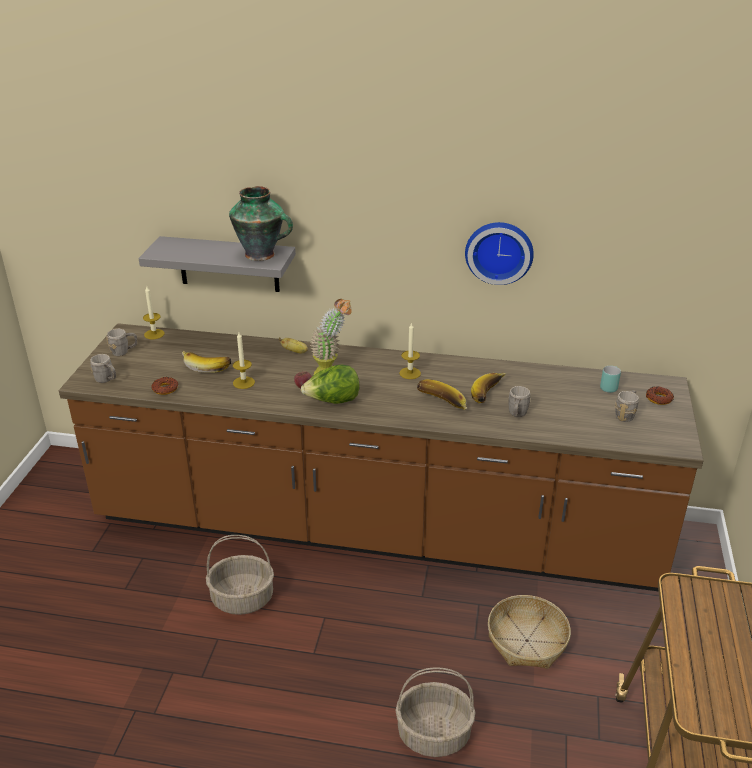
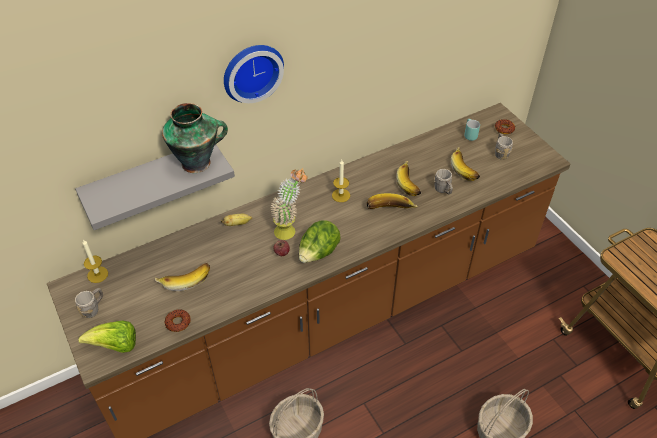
camera: 40 degrees left, 15 degrees up
(106, 380) = (115, 346): grey mug -> lettuce
(243, 382) = (233, 277): candle -> none
(499, 251) = (378, 71): wall clock -> wall clock (251, 71)
(527, 640) = (489, 330): basket -> none
(565, 410) = (465, 169): none -> banana

